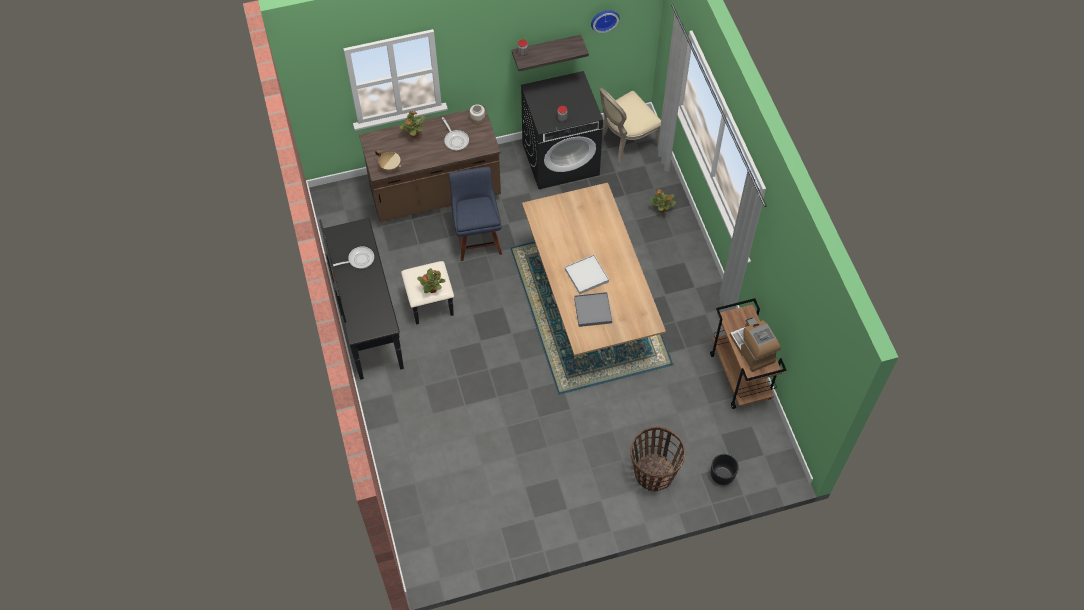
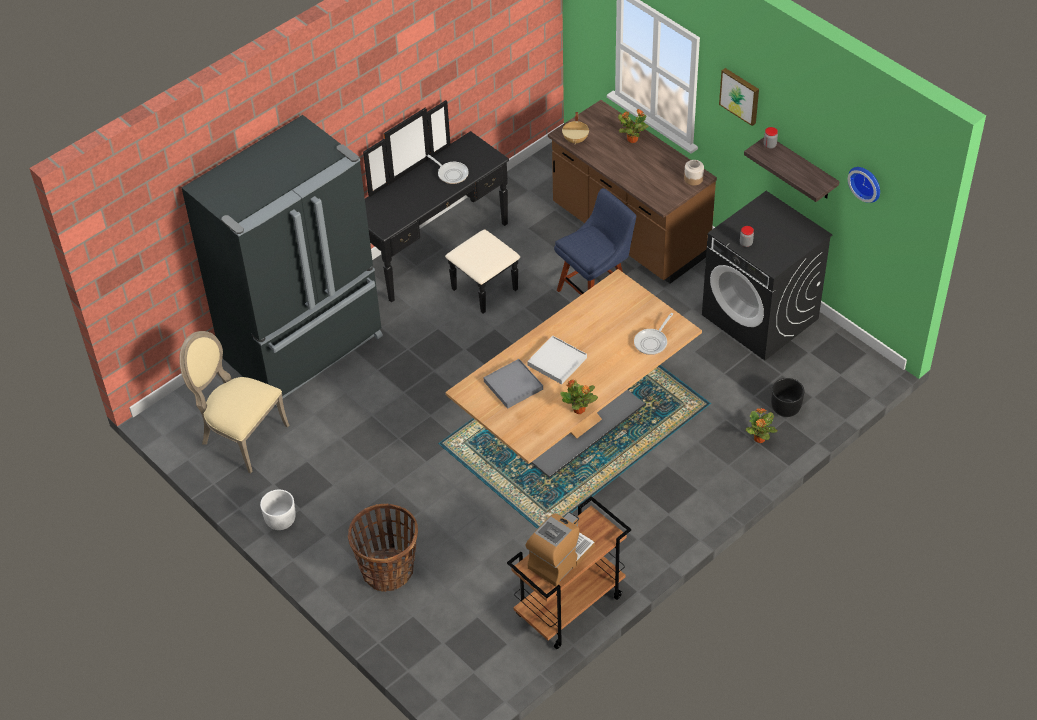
camera: 65 degrees right, 10 degrees down
(413, 445) = (305, 349): none -> black fridge
(433, 289) = (475, 260): potted plant -> potted plant (579, 410)
(455, 140) = (650, 174): frying pan -> frying pan (652, 342)
(482, 41) = (740, 95): none -> picture
(570, 526) = (280, 520): none -> white planter
(625, 141) = (834, 364): beige chair -> beige chair (240, 436)
(722, 475) = (422, 639): black planter -> black planter (785, 408)

